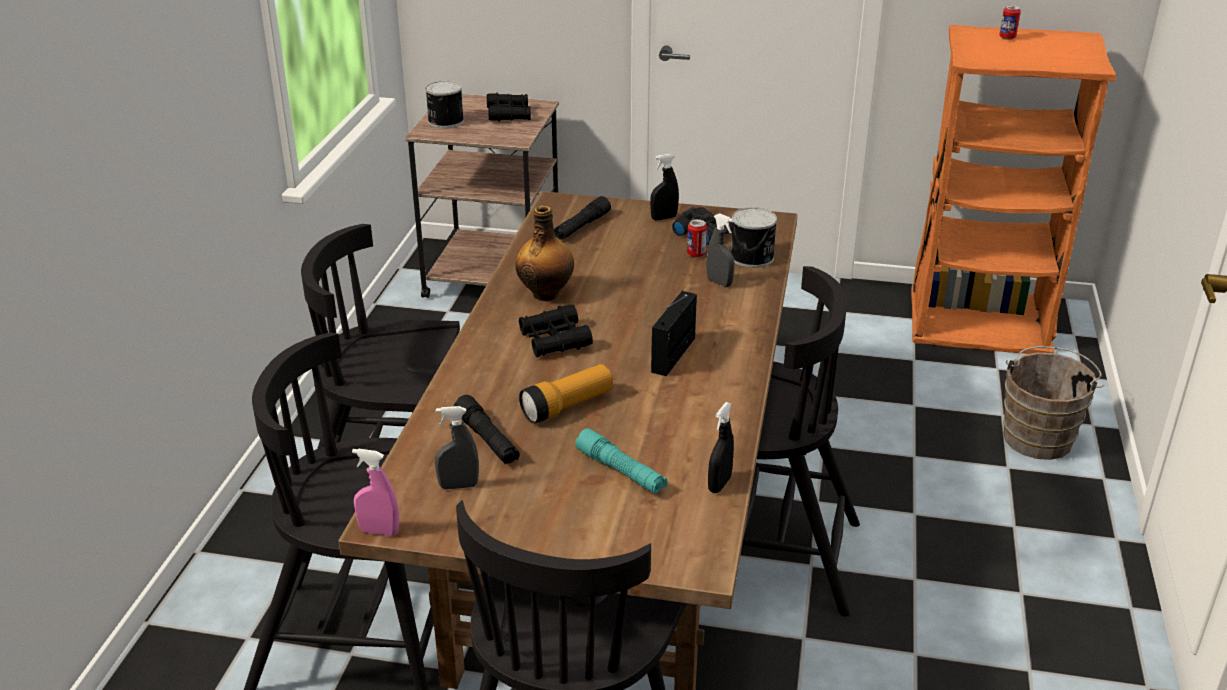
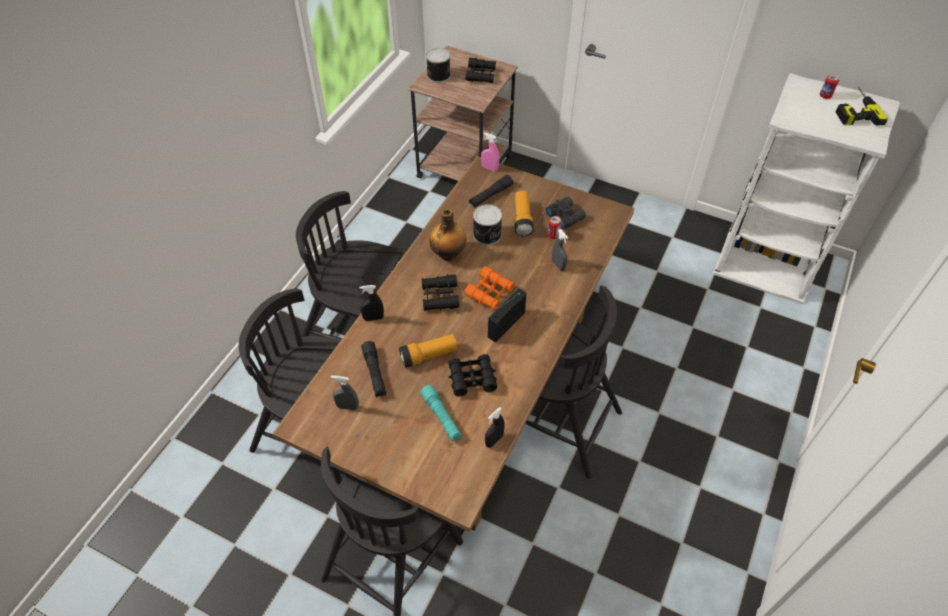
camera: 15 degrees right, 20 degrees up
(379, 531) = (295, 432): pink spray bottle -> pink spray bottle (489, 168)
(630, 324) = (489, 292): none -> orange binoculars
(641, 244) = (522, 219): none -> flashlight
(649, 421) = (472, 378): none -> black binoculars
(664, 218) = (545, 196): black spray bottle -> black spray bottle (373, 318)
(753, 257) = (588, 245): can -> can (487, 235)
(980, 321) = (766, 264): orange bookcase -> white bookcase
(1039, 436) = (764, 369): brown bucket -> none
(1050, 44) = (853, 110): none -> power drill

